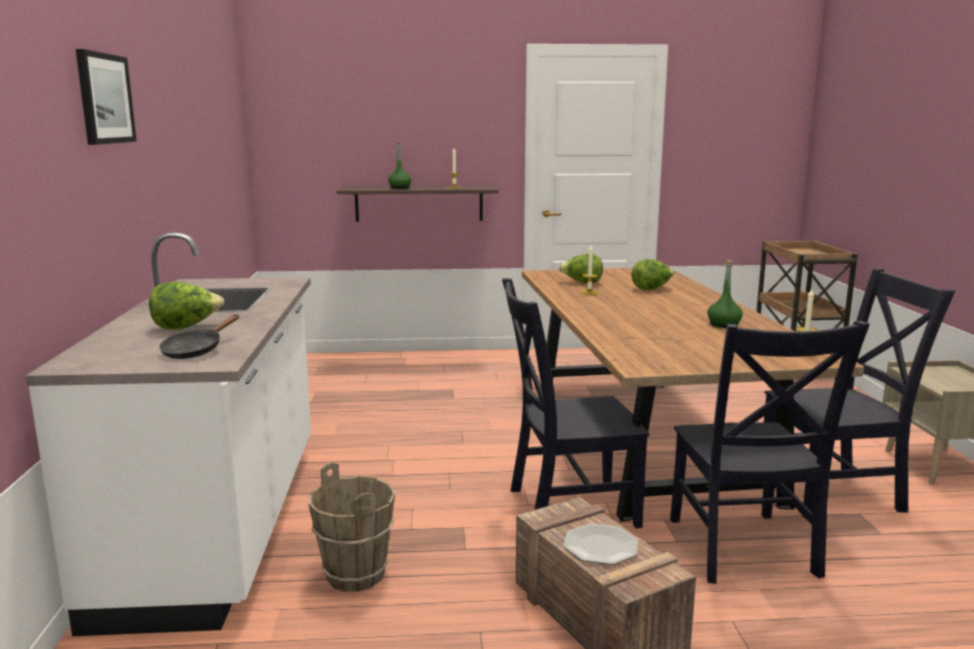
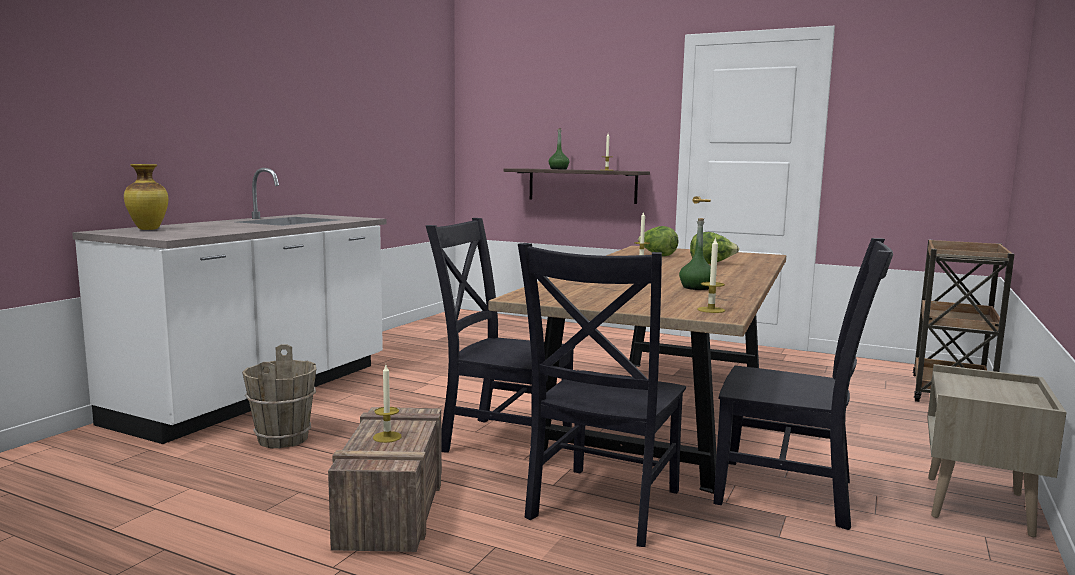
camera: 30 degrees right, 5 degrees down
(104, 98) = (220, 67): picture -> none
(116, 349) = (149, 229): none -> vase
(186, 327) = (218, 227): lettuce -> none
(196, 350) = (182, 233): black frying pan -> none
(600, 546) = (387, 437): plate -> candle

